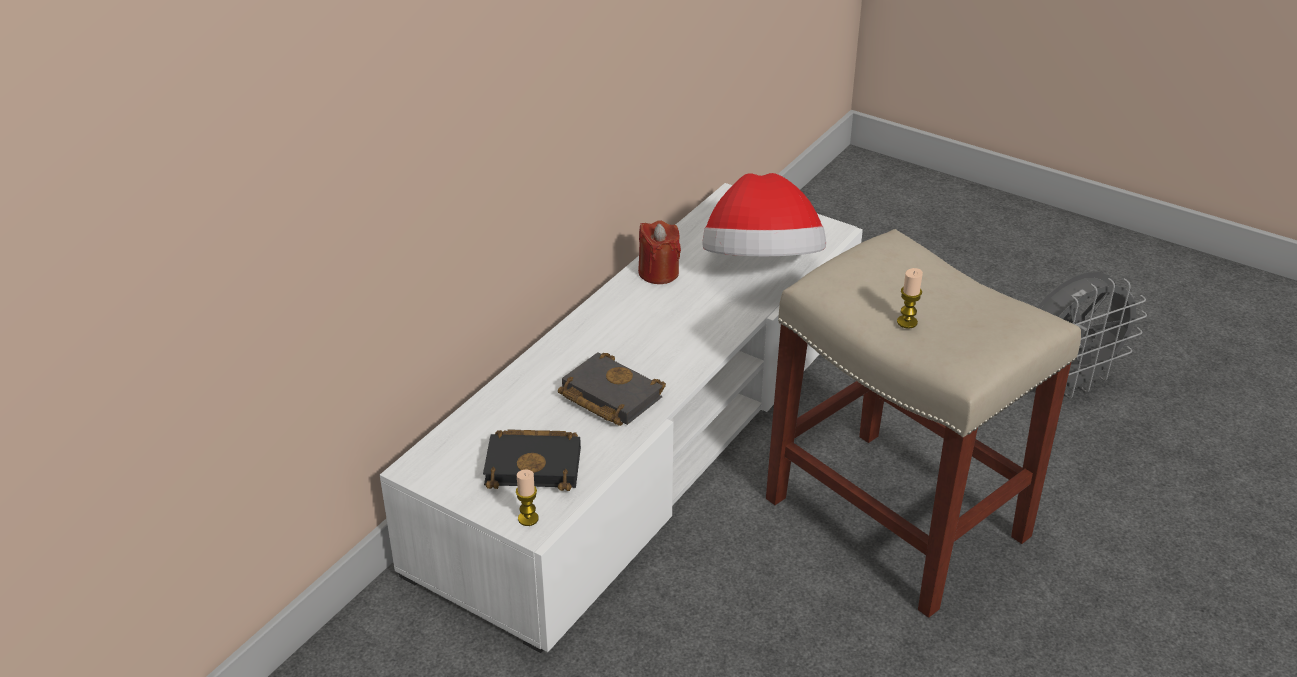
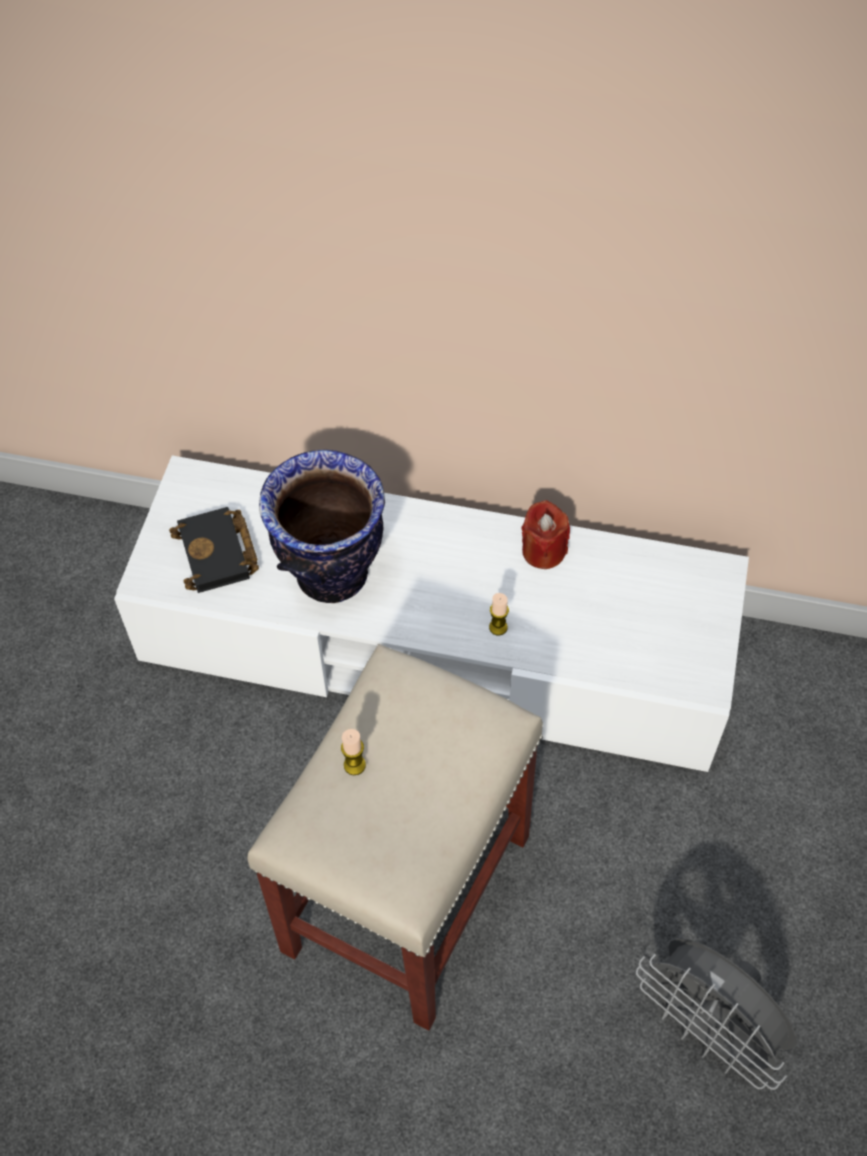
camera: 70 degrees right, 20 degrees up
(528, 518) = (151, 574): candle -> candle (498, 627)
(607, 396) = (330, 574): black book -> vase
(762, 266) = (600, 638): hat -> none

